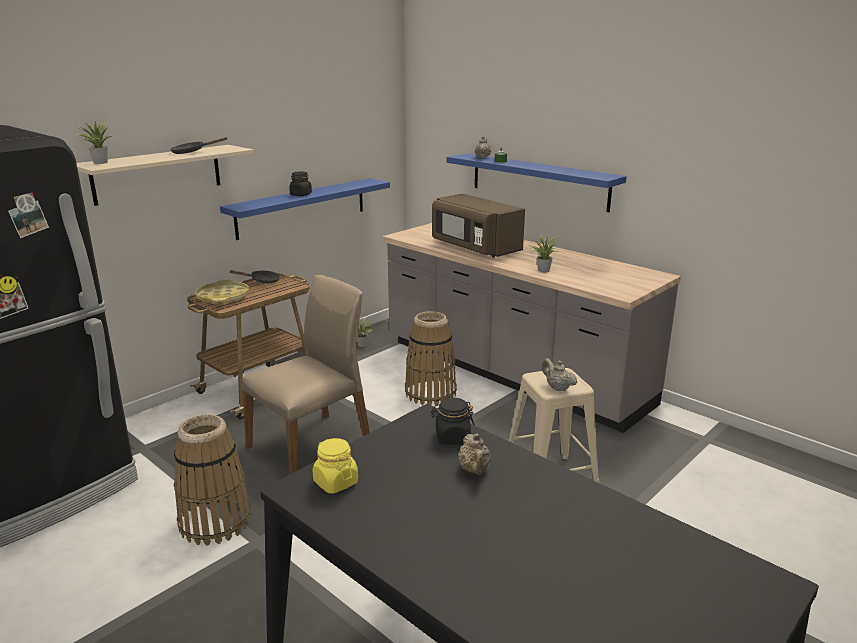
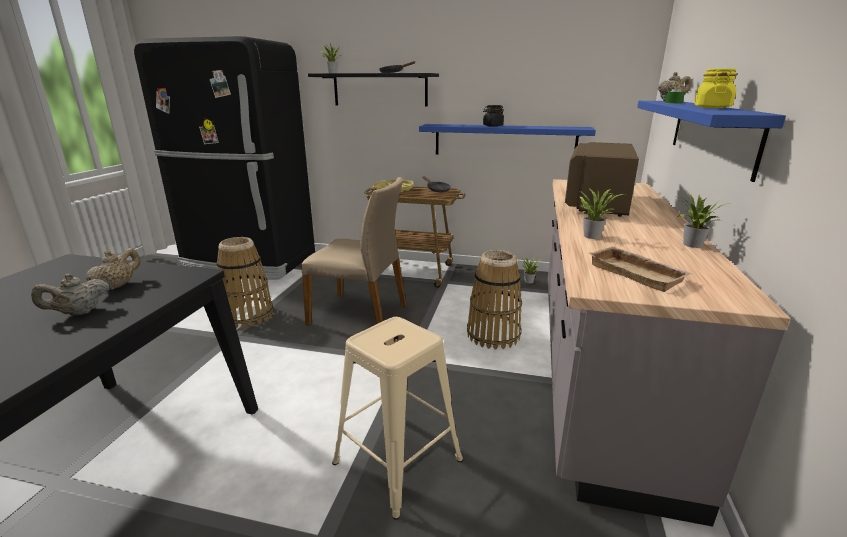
camera: 60 degrees right, 0 degrees up
(158, 174) = (380, 90): beige shelf -> black shelf
(335, 482) = (71, 270): yellow jar -> yellow jar (712, 107)
(452, 437) = (151, 291): black jar -> none
(557, 388) = (375, 341): beige teapot -> beige teapot (118, 285)
(582, 257) = (690, 245): none -> potted plant
(613, 281) = (638, 273): none -> beige tray

